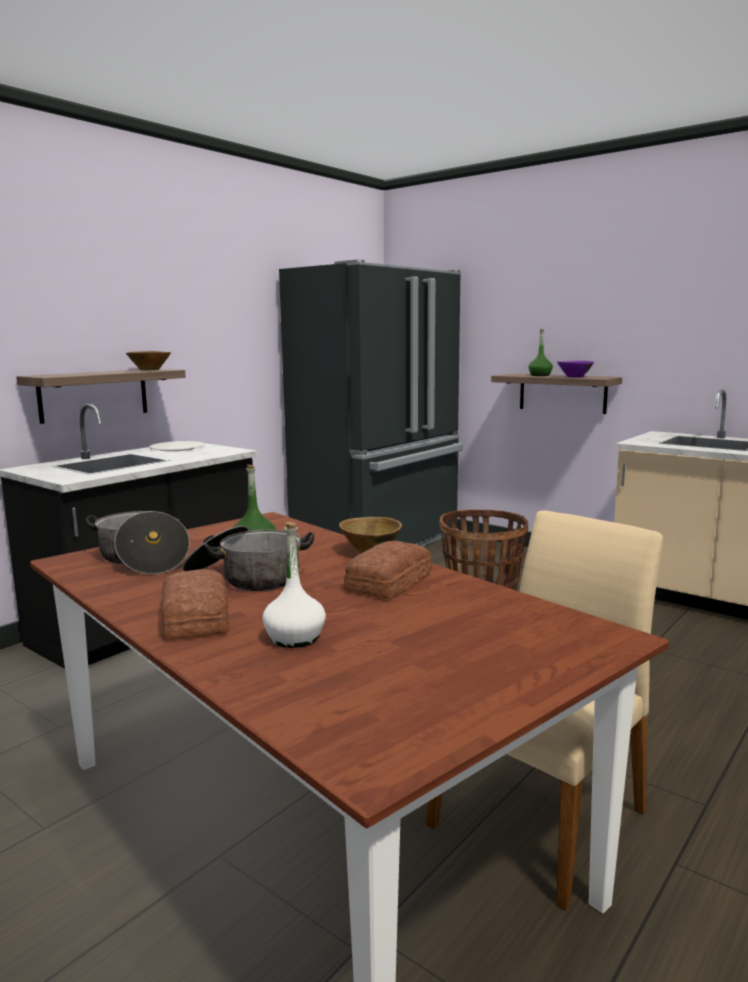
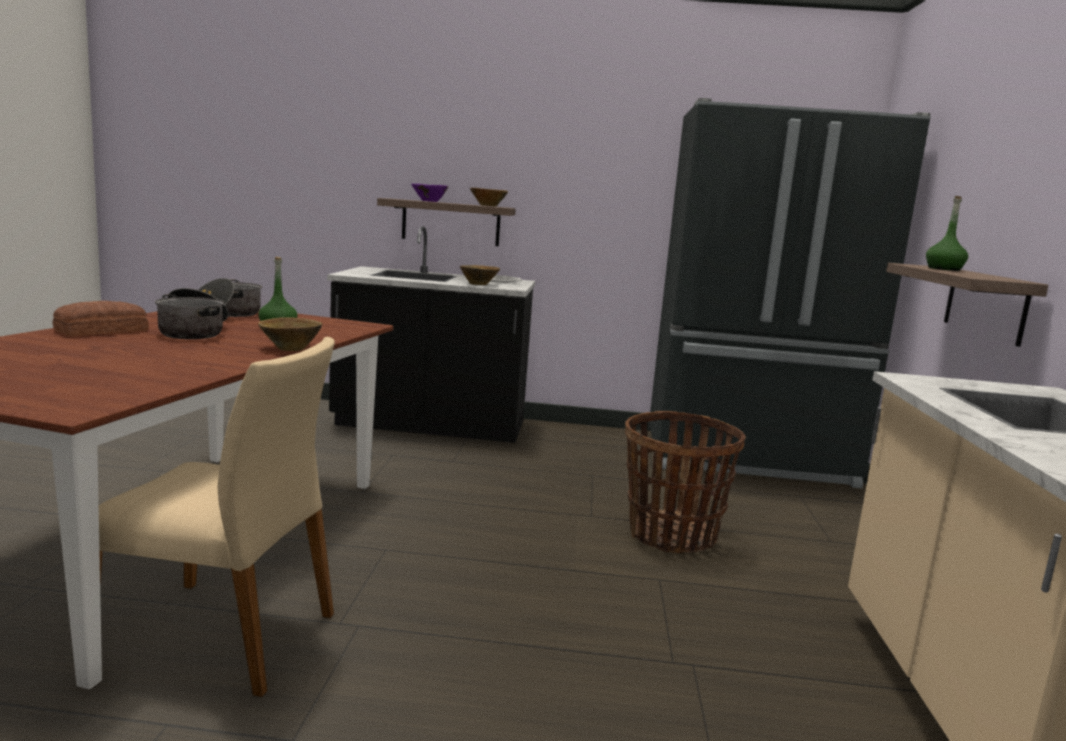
camera: 55 degrees right, 0 degrees up
(201, 454) = (479, 284): none -> brown bowl
(295, 638) = (62, 347): white bottle -> none
(387, 582) = (203, 355): bread -> none
(574, 377) = (964, 274): purple bowl -> purple bowl (429, 201)

